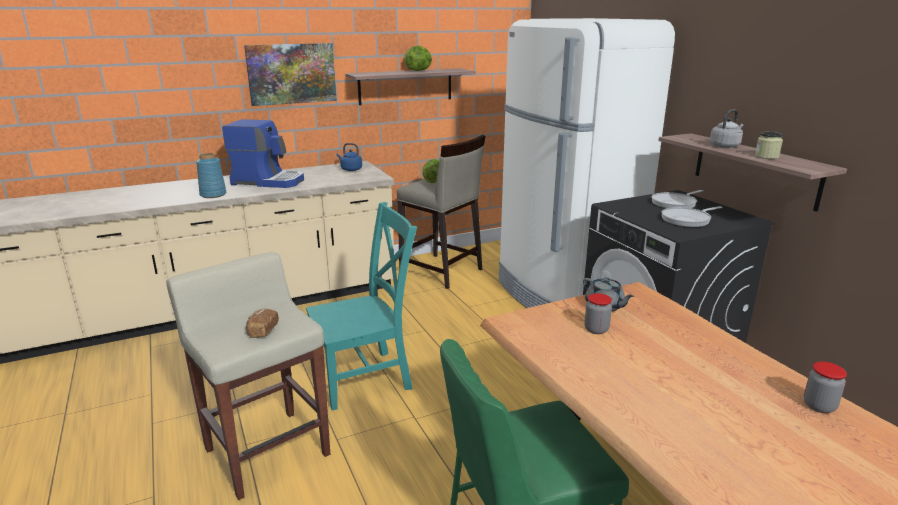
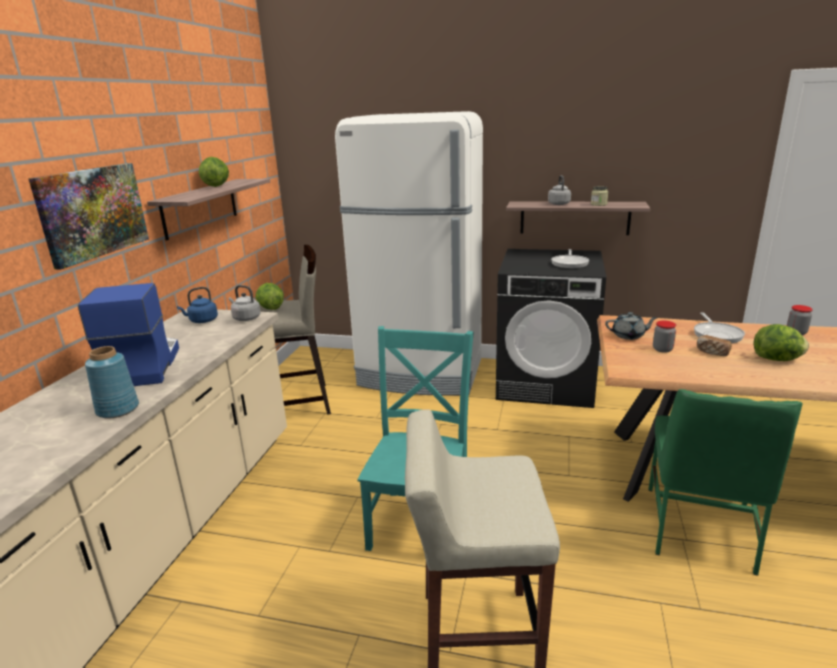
camera: 50 degrees left, 0 degrees up
(262, 331) = (508, 489): bread -> bread (712, 352)
(268, 181) = (142, 367): coffee machine -> coffee machine turned 60 degrees counterclockwise
(370, 176) = (245, 318): none -> grey kettle
(675, 203) = (534, 256): frying pan -> frying pan (716, 334)
(685, 402) = (777, 359): none -> lettuce

